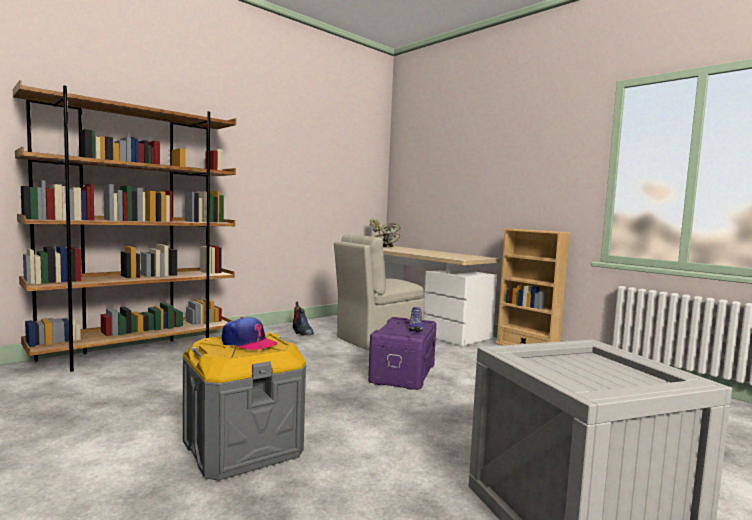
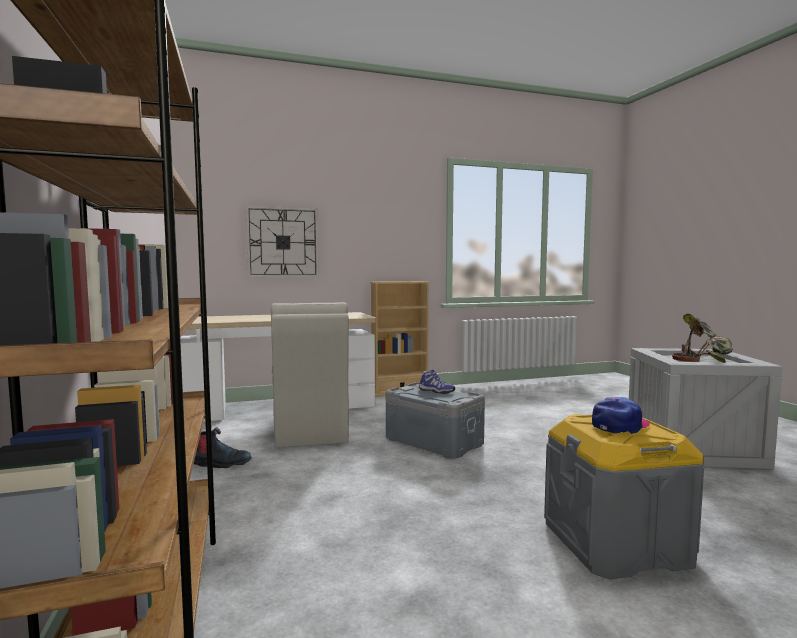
camera: 65 degrees left, 0 degrees up
(383, 247) = (210, 319): potted plant -> potted plant (703, 359)
(404, 373) = (434, 441): purple storage box -> grey storage box
(450, 191) = (283, 242): none -> wall clock

